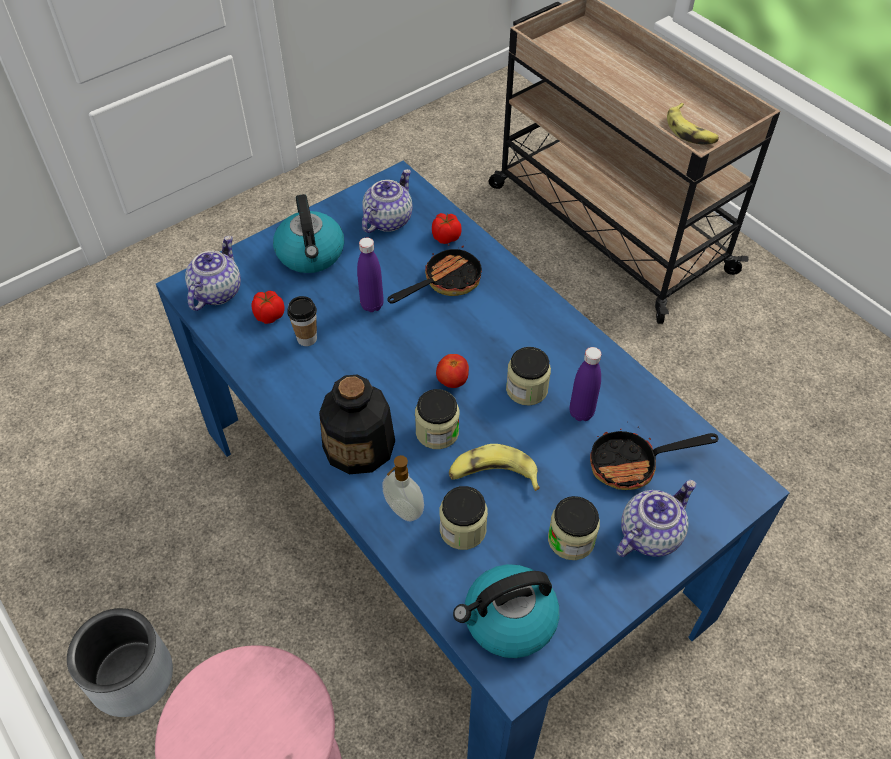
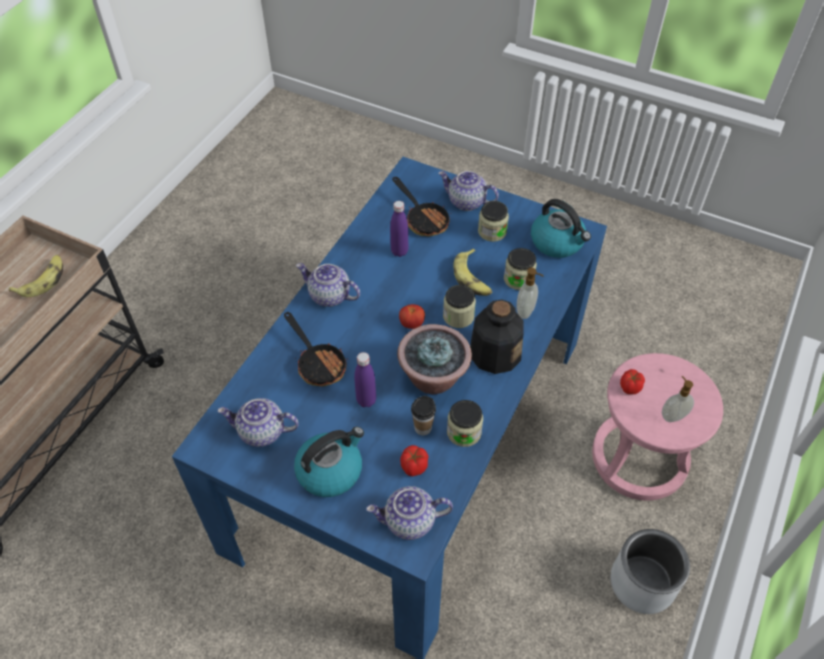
camera: 115 degrees left, 0 degrees up
(214, 721) = (672, 415): none -> soap dispenser
(363, 371) = (433, 378): none -> potted plant
(445, 237) = (265, 382): tomato -> tomato (629, 387)
(445, 282) = (318, 363): frying pan -> frying pan turned 150 degrees counterclockwise
(526, 389) = (396, 283): jar -> jar (464, 432)
(538, 319) = (329, 296): none -> teapot

